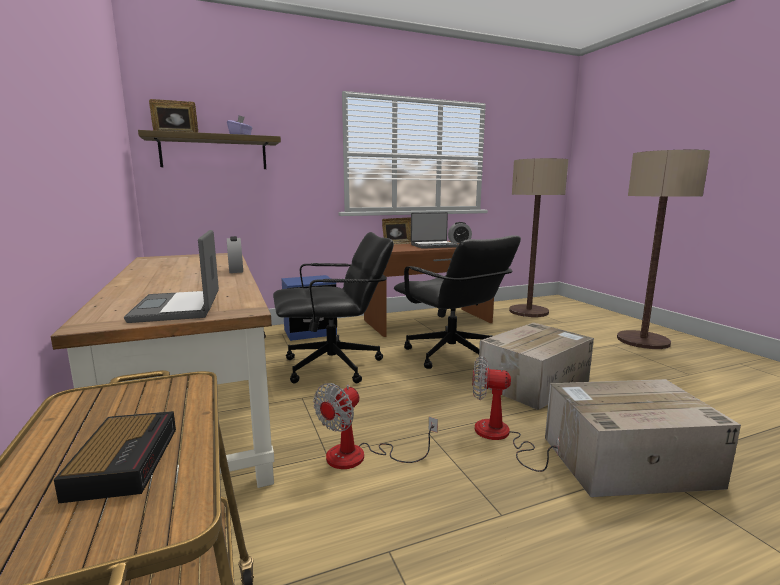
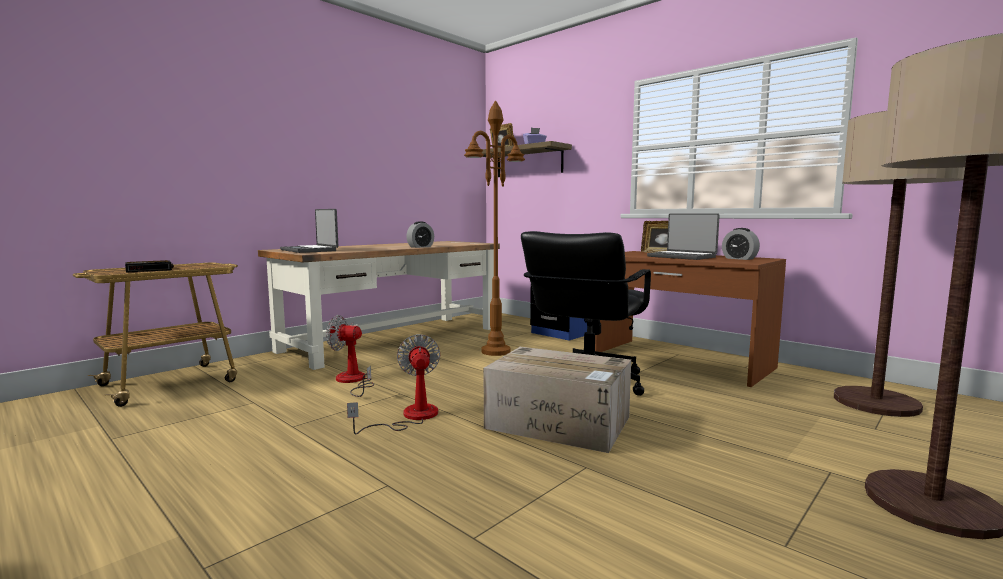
camera: 65 degrees right, 5 degrees down
(179, 308) = (310, 250): laptop -> laptop turned 90 degrees counterclockwise
(334, 366) = (495, 352): black office chair -> brown floor lamp
(625, 461) = (395, 473): cardboard box -> none

